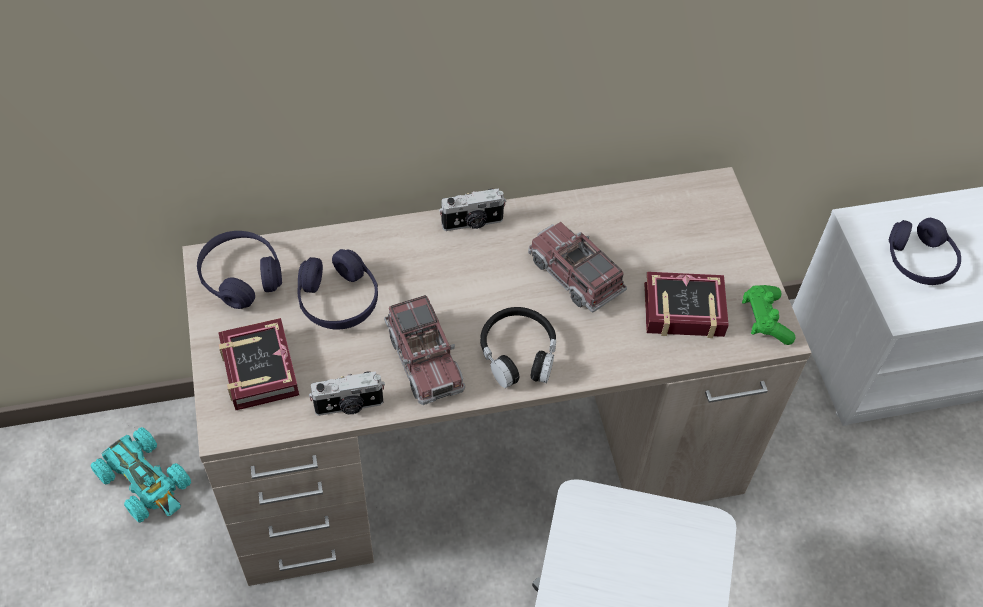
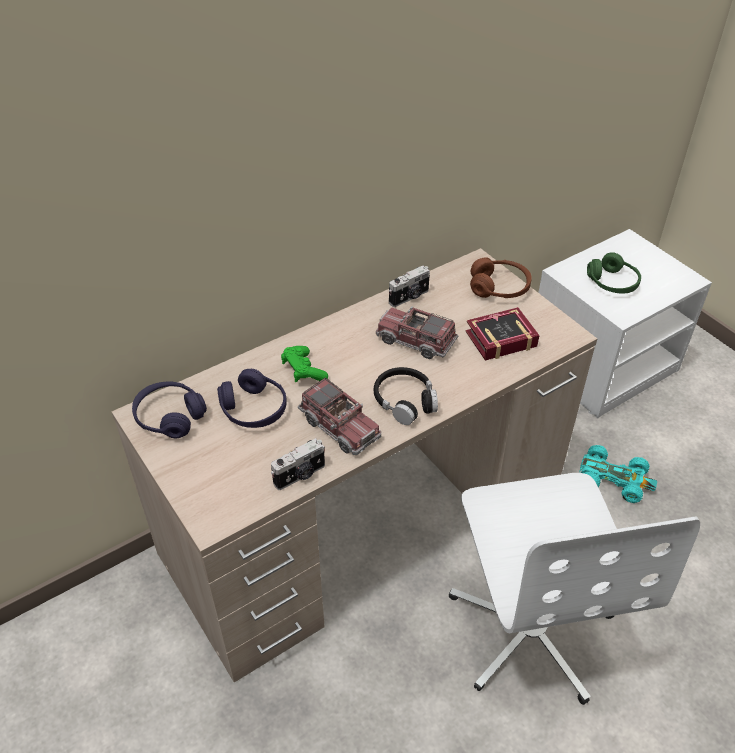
camera: 20 degrees left, 10 degrees down
(145, 480) = (113, 636): turquoise toy car -> turquoise toy car (614, 479)
(261, 365) = (217, 471): book -> none
(472, 223) = (326, 331): camera -> camera (409, 297)
(723, 234) = (499, 287): none -> brown headphones
(765, 320) = (557, 329): green game controller -> green game controller (303, 371)
(919, 260) = (612, 283): purple headphones -> green headphones

